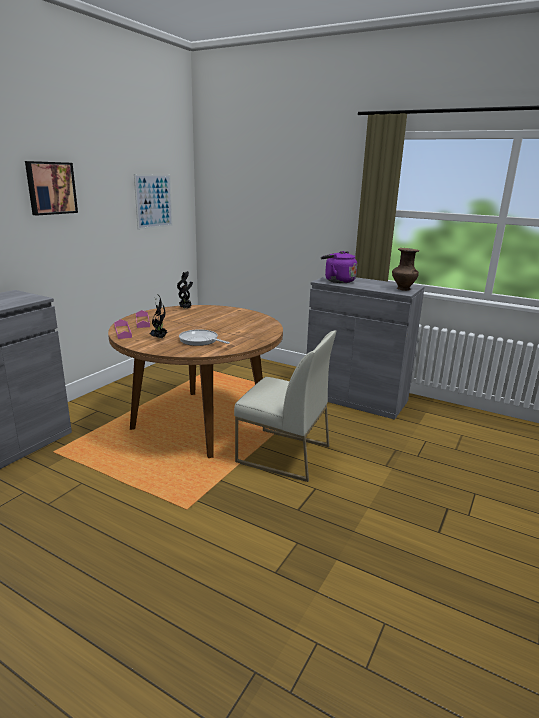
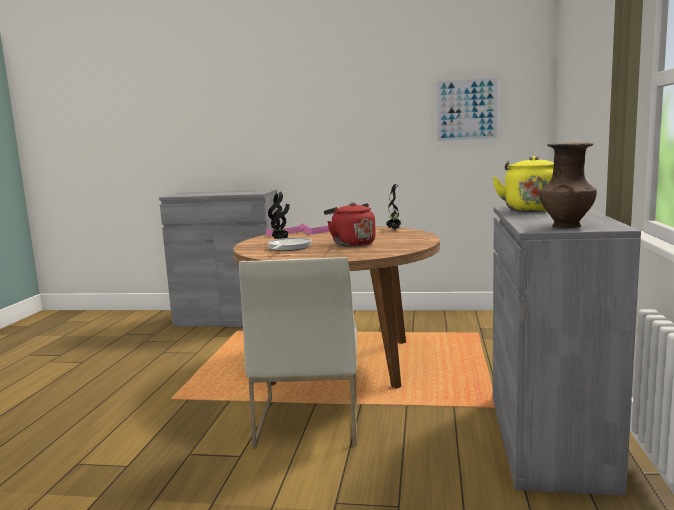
camera: 70 degrees right, 10 degrees down
(50, 188) = (325, 100): picture -> none
(220, 325) = (351, 244): none -> red kettle
(337, 281) = (531, 209): purple kettle -> yellow kettle

